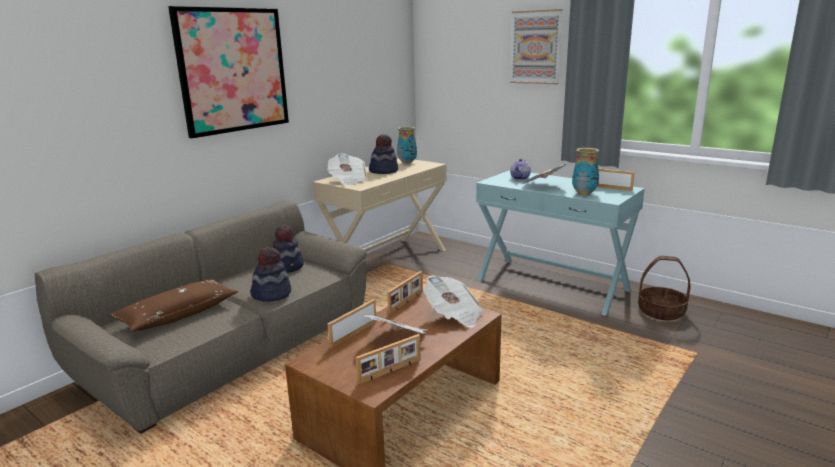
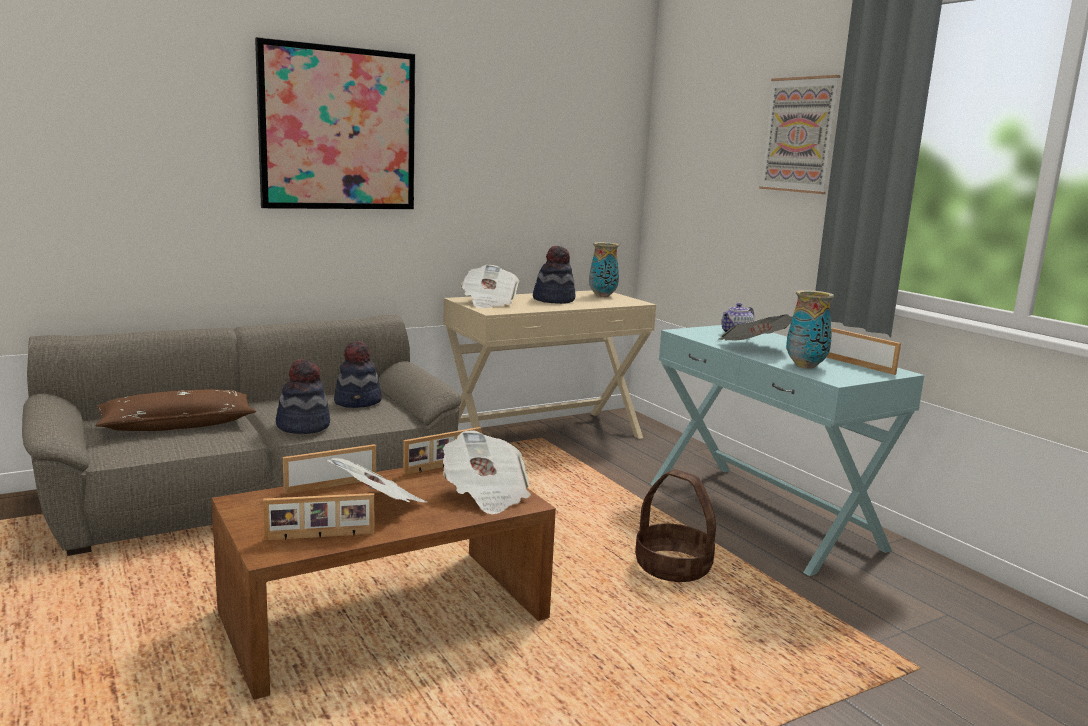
camera: 20 degrees right, 5 degrees down
(661, 311) = (916, 593): basket -> basket (673, 567)

